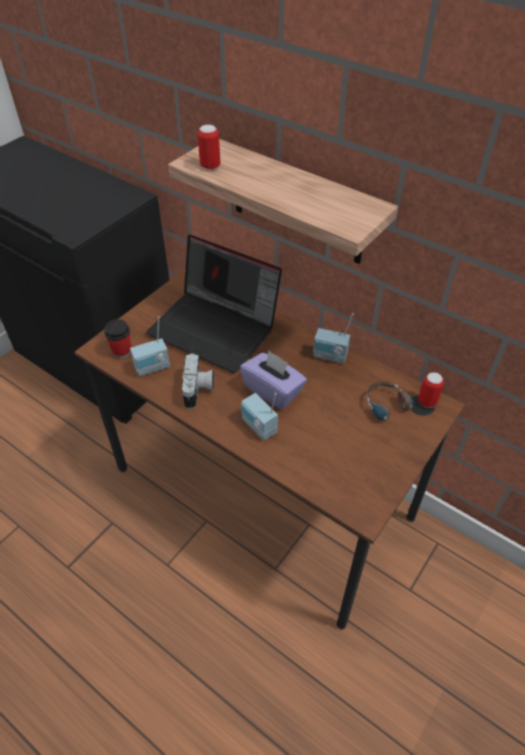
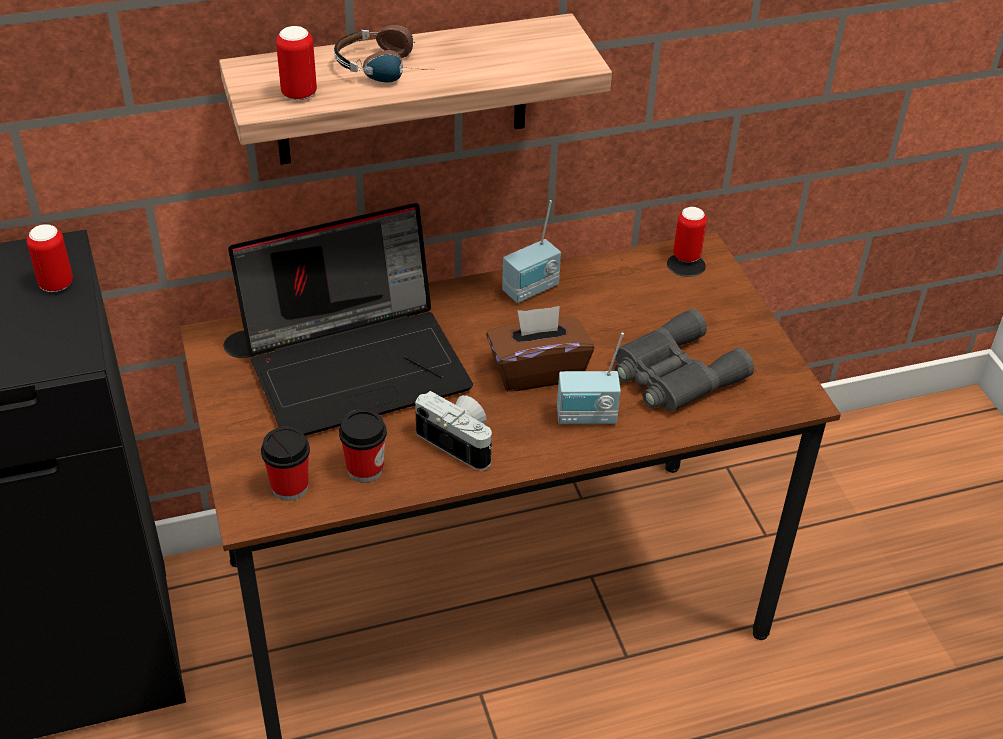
camera: 55 degrees left, 5 degrees down
(115, 207) = (56, 284): none -> can
(153, 368) = (365, 469): radio -> cup
(273, 390) = (537, 371): purple tissue box -> brown tissue box
(326, 445) = (673, 374): none -> grey binoculars
(391, 411) = (672, 291): headphones -> headphones (390, 67)

